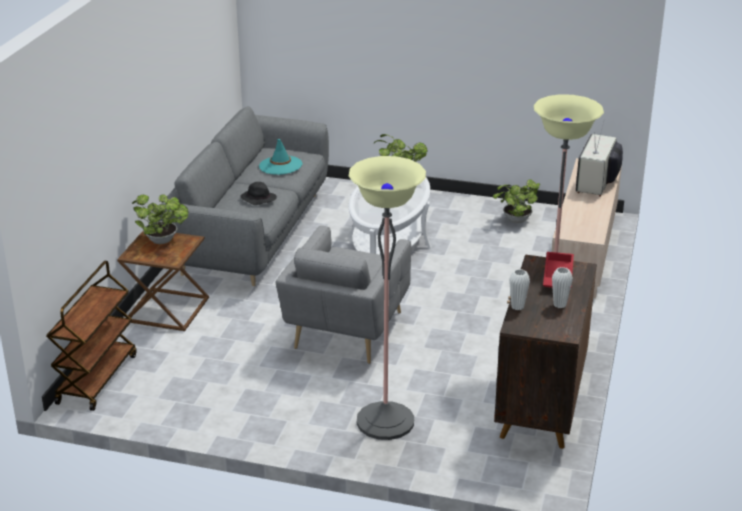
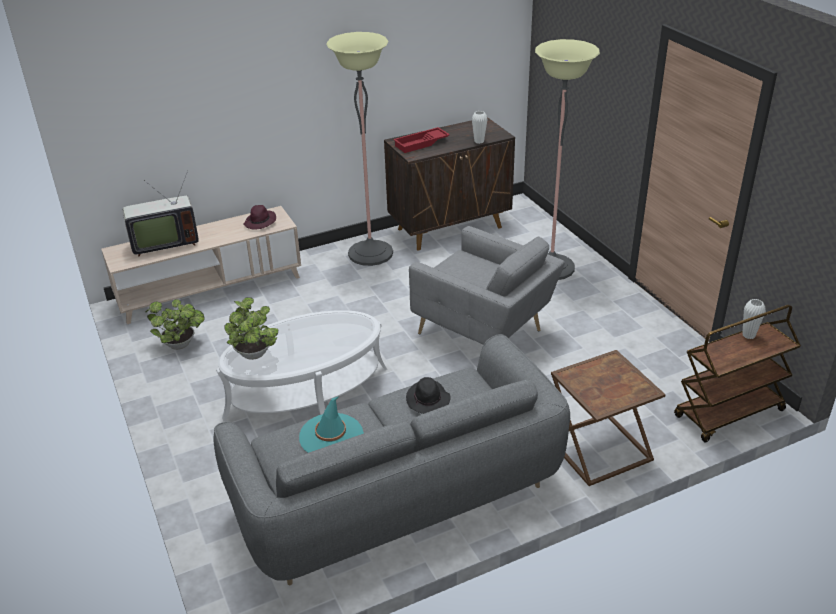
camera: 130 degrees left, 5 degrees up
(163, 241) = (596, 389): potted plant -> none
(345, 333) = (483, 334): grey armchair -> grey armchair turned 60 degrees clockwise
(559, 305) = (454, 132): white vase -> white vase (748, 335)
(581, 226) = (260, 222): none -> purple hat

